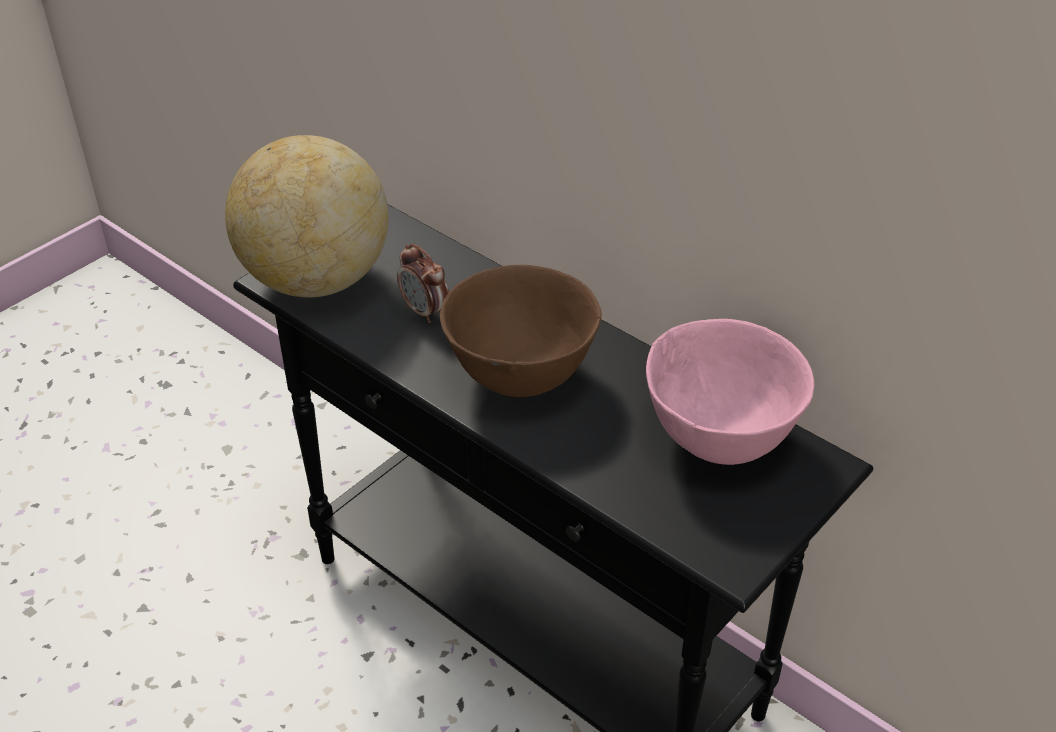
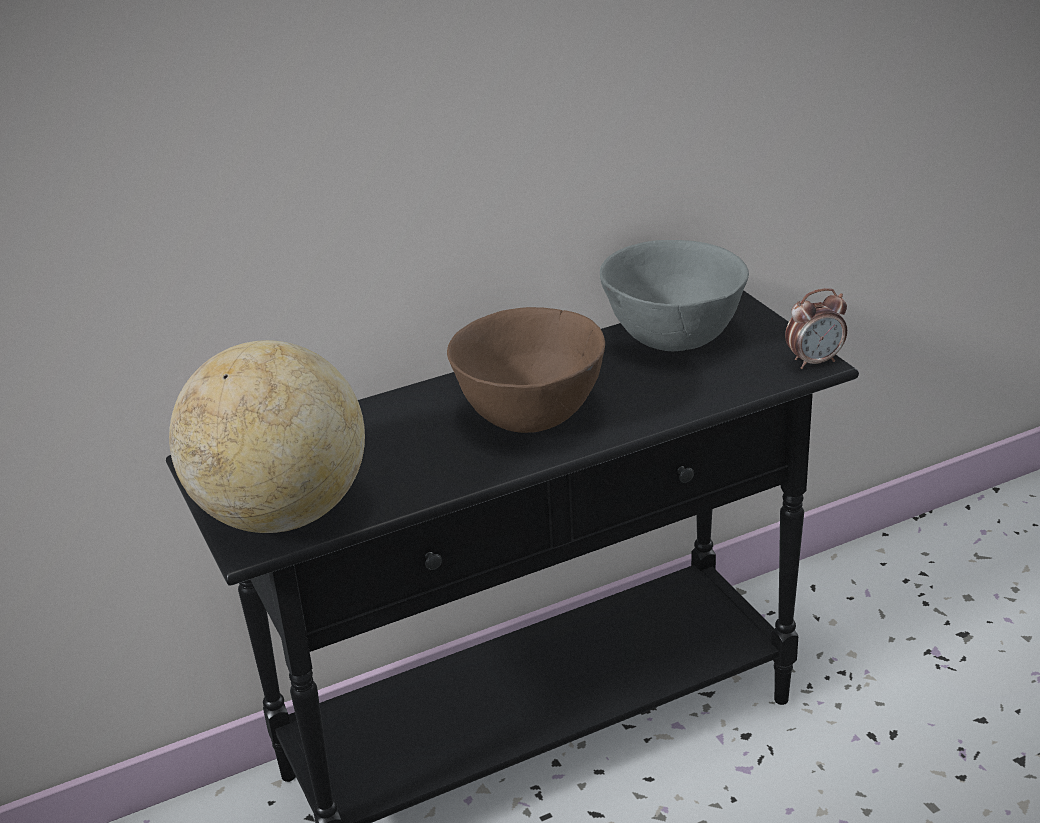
camera: 65 degrees left, 10 degrees down
(425, 311) = (396, 453): alarm clock -> alarm clock (814, 361)
(718, 435) = (672, 338): pink bowl -> grey bowl

